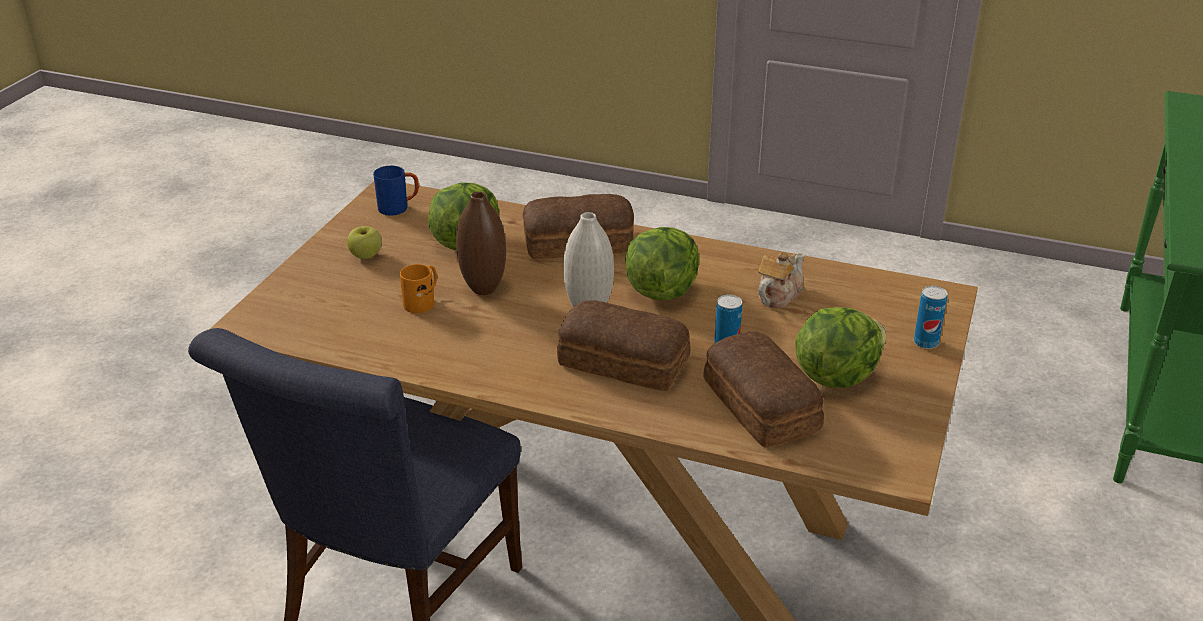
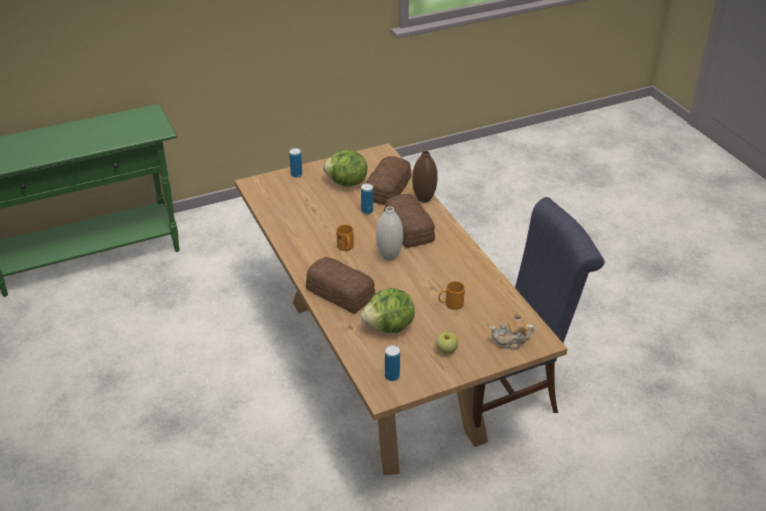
camera: 135 degrees left, 5 degrees up
(399, 208) = (392, 376): blue mug -> can
(483, 289) = (416, 294): brown vase -> brown vase (424, 199)
(661, 290) = (346, 248): lettuce -> orange mug
(778, 295) = (308, 219): teapot -> teapot (510, 342)

